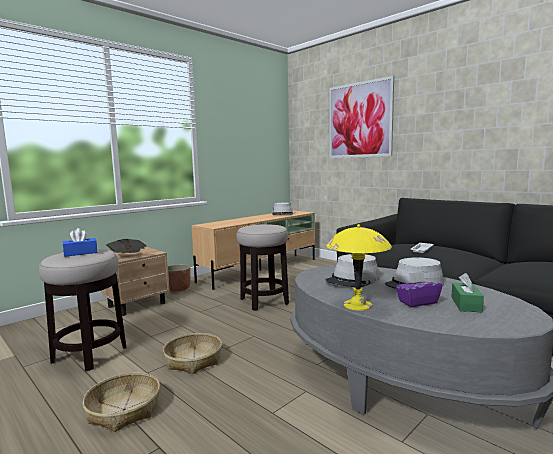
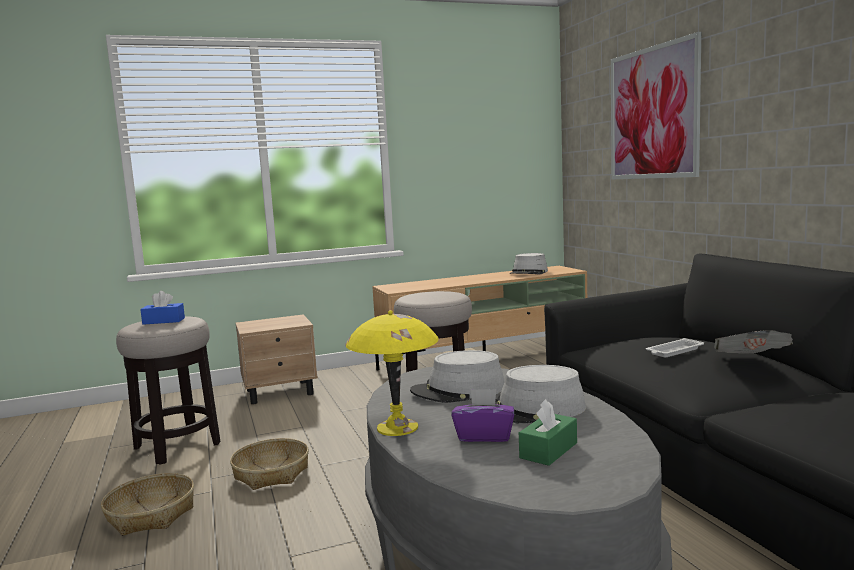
camera: 25 degrees right, 0 degrees up
(128, 256) = (263, 327): newspaper -> newspaper (751, 363)
(178, 289) = (348, 376): planter -> none

